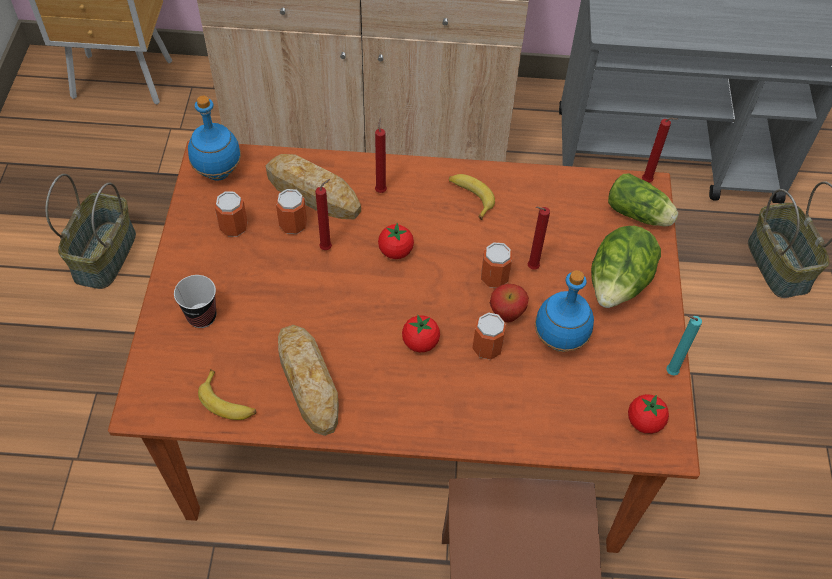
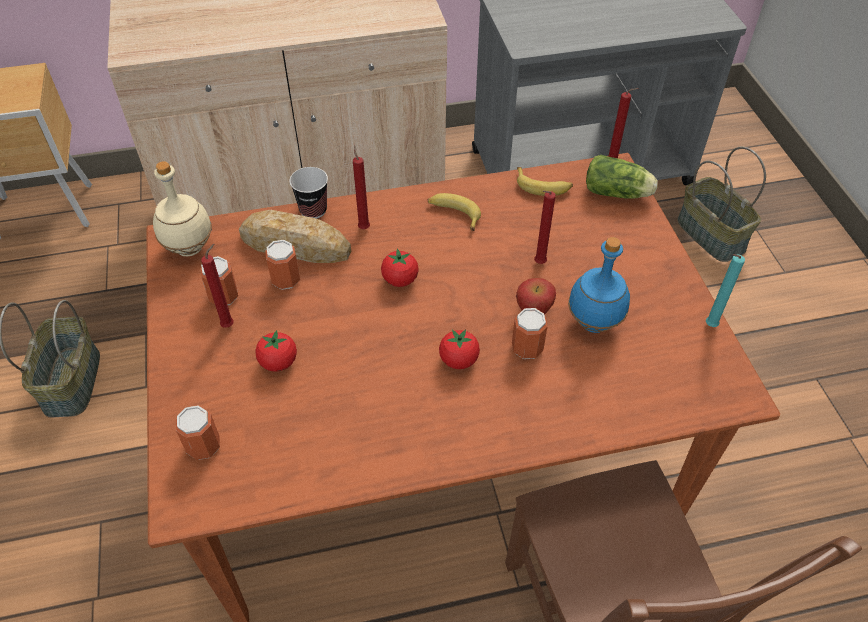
camera: 15 degrees left, 5 degrees down
(202, 316) = (218, 393): cup -> cup (313, 210)
(219, 172) = (190, 248): blue bottle -> beige bottle
(228, 401) = (277, 474): banana -> banana (543, 186)
(308, 381) = (357, 429): bread -> none
(327, 247) = (329, 293): red candle -> red candle (229, 324)
(494, 278) = (507, 281): can -> can (203, 446)
(618, 285) = (626, 259): lettuce -> none
(644, 422) = (707, 378): tomato -> tomato (278, 362)

